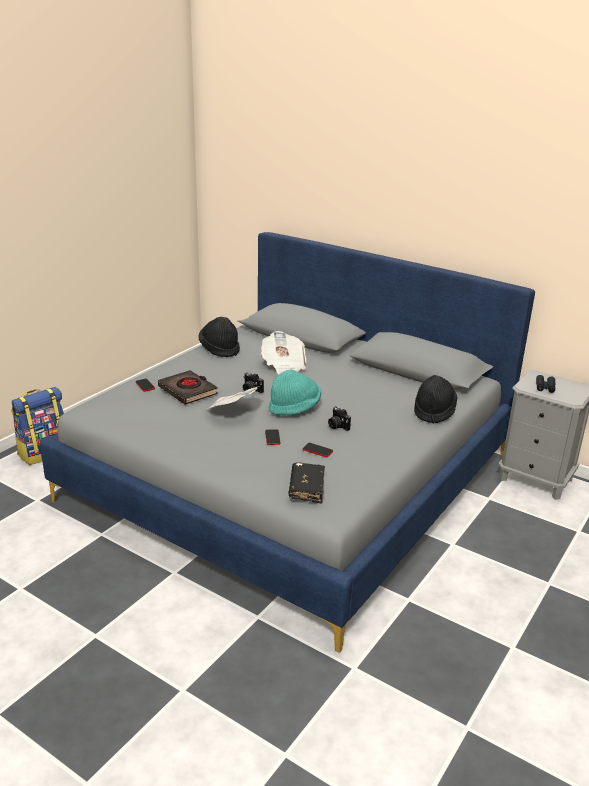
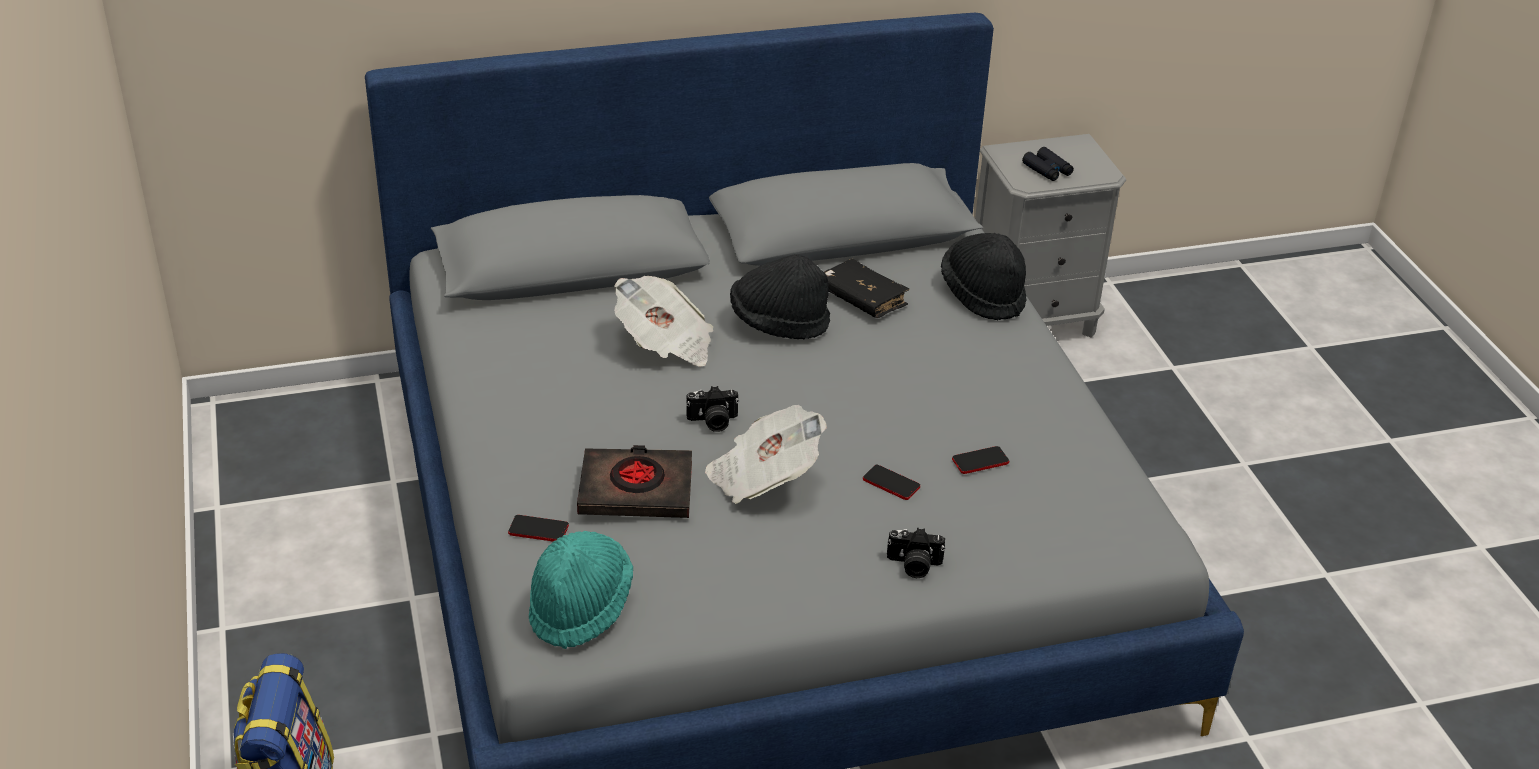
camera: 50 degrees left, 10 degrees up
(220, 349) = (502, 374): black hat -> black hat (778, 323)
(294, 408) = (828, 411): turquoise hat -> turquoise hat (580, 607)
(306, 488) = (1072, 528): black book -> black book (862, 299)
(337, 426) = (929, 402): camera -> camera (913, 565)

